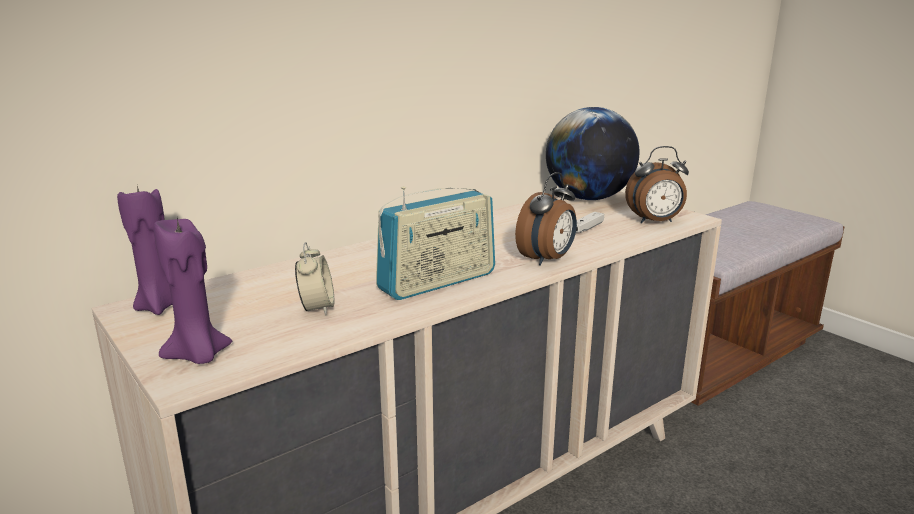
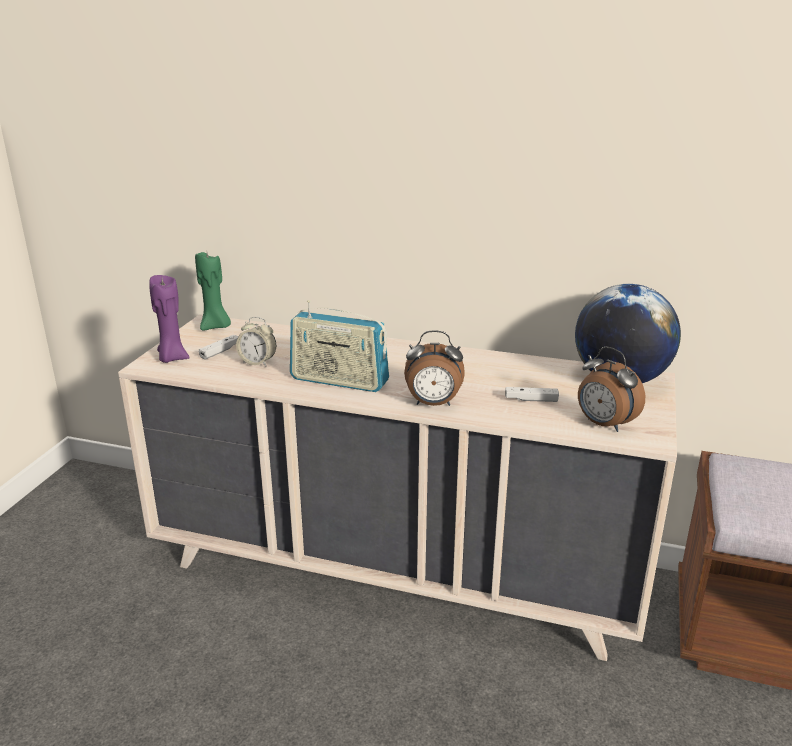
camera: 55 degrees right, 5 degrees up
(160, 306) = (216, 327): purple candle -> green candle
(242, 321) = (220, 351): none -> white game controller
(317, 308) = (258, 362): alarm clock -> alarm clock turned 60 degrees clockwise

